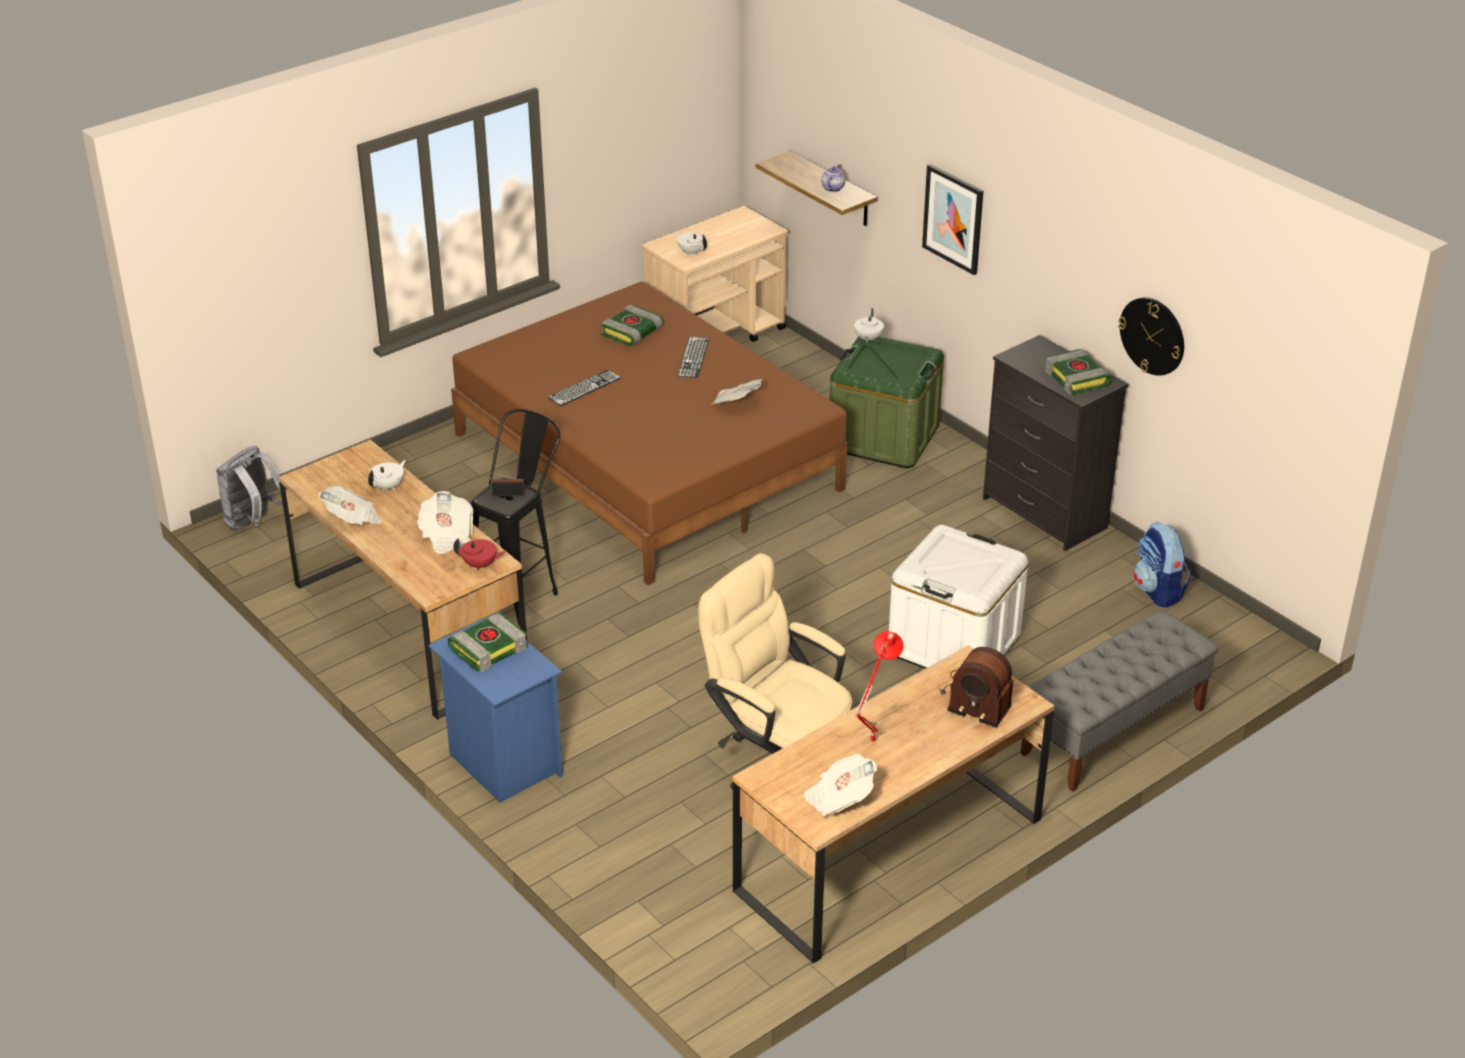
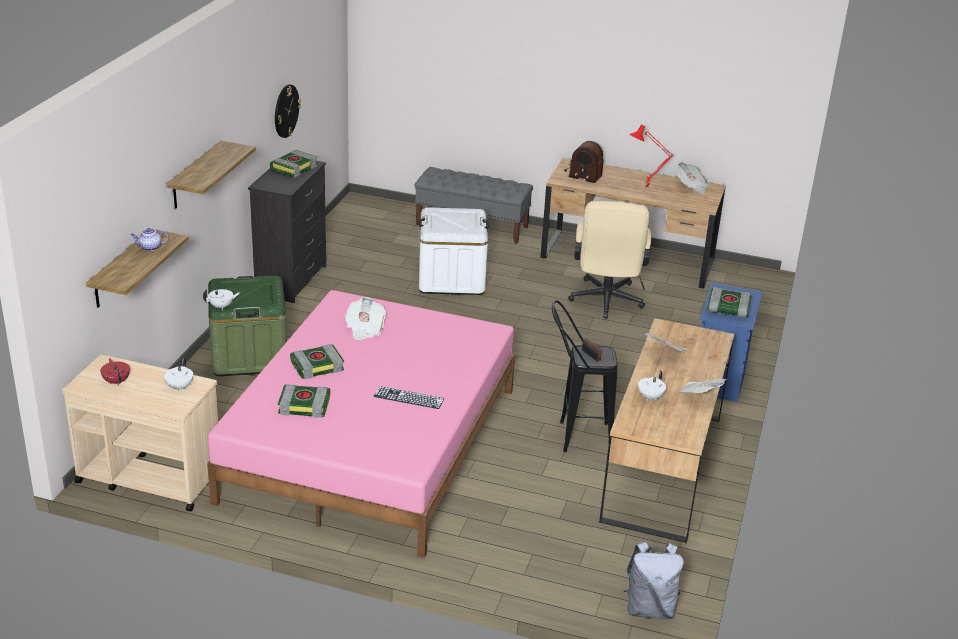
camera: 125 degrees left, 5 degrees down
(388, 486) = (649, 397): white teapot -> white teapot turned 60 degrees counterclockwise
(480, 565) = (674, 330): red teapot -> red teapot (116, 381)
(647, 461) = (371, 444): brown bed -> pink bed
(693, 357) = (317, 366): keyboard -> book
(953, 218) = (195, 175): picture -> shelf
(975, 698) = (583, 173): radio -> radio turned 120 degrees clockwise
(1158, 591) = (339, 235): backpack -> none

